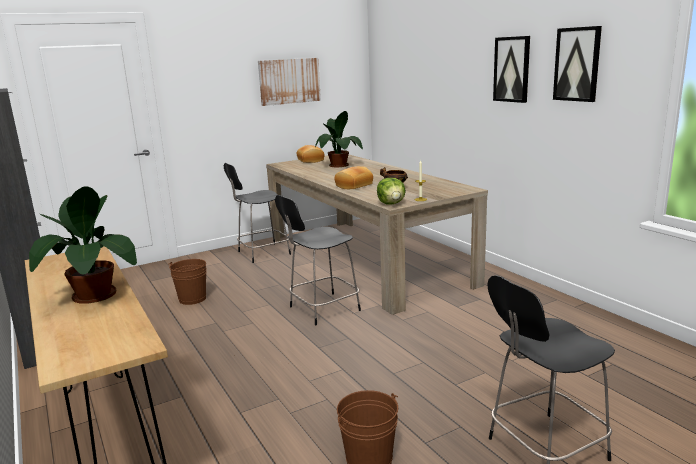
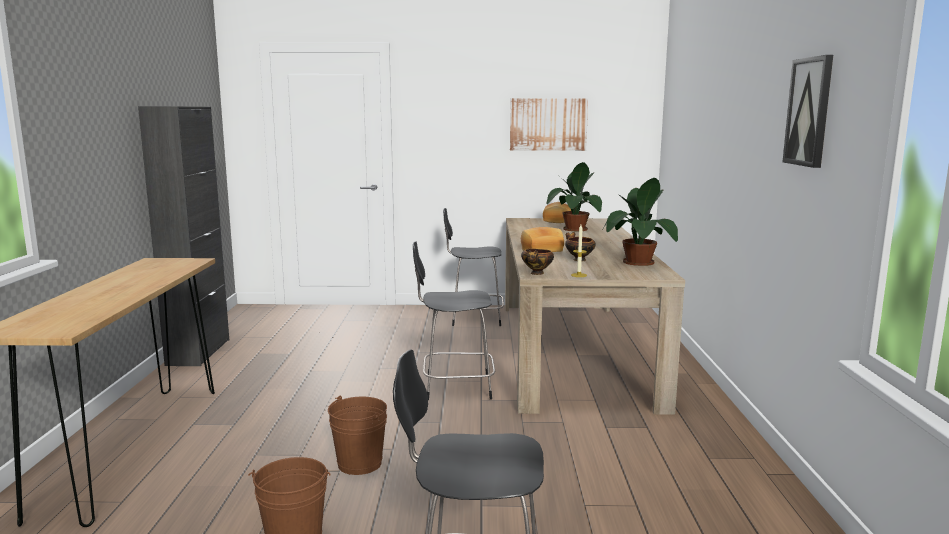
camera: 30 degrees right, 5 degrees down
(93, 296) = (120, 291): potted plant -> potted plant (638, 263)
(192, 299) = (354, 345): brown bucket -> brown bucket (359, 463)
(391, 204) = (537, 273): lettuce -> bowl
(512, 69) = (757, 118): picture -> none

